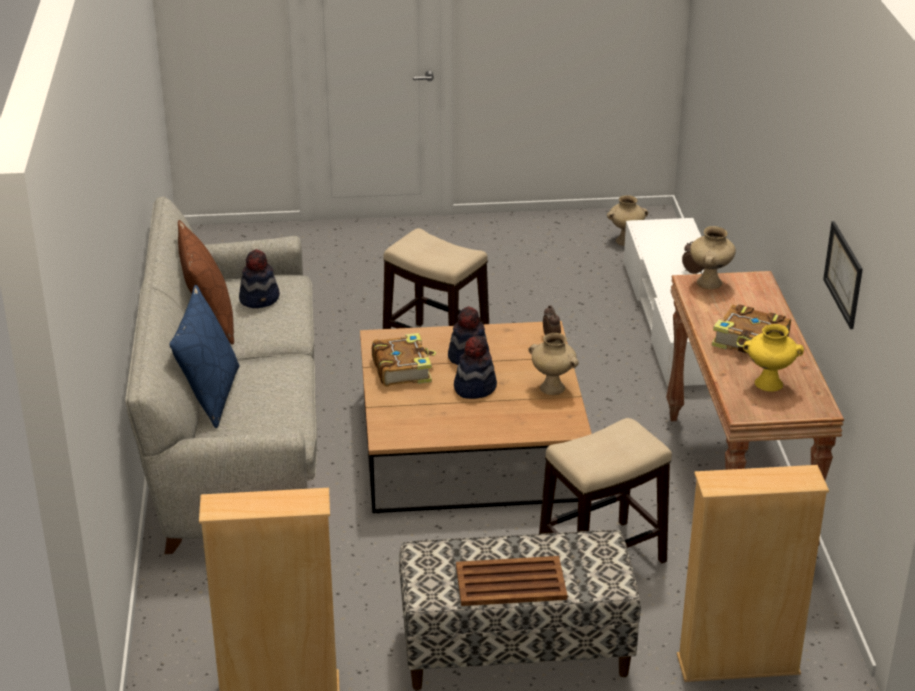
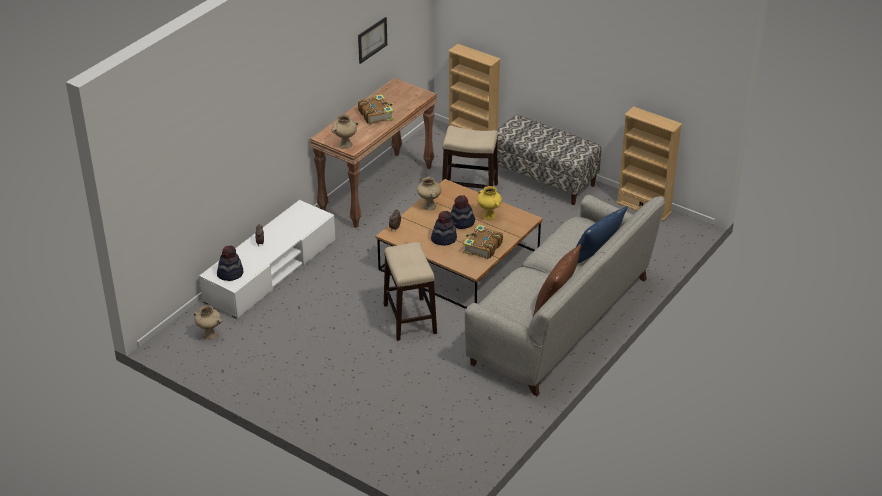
camera: 140 degrees left, 5 degrees up
(260, 299) = (518, 298): hat -> hat (230, 273)
(512, 582) = (553, 136): brown tray -> none
(768, 384) = (398, 98): yellow vase -> yellow vase (489, 216)

